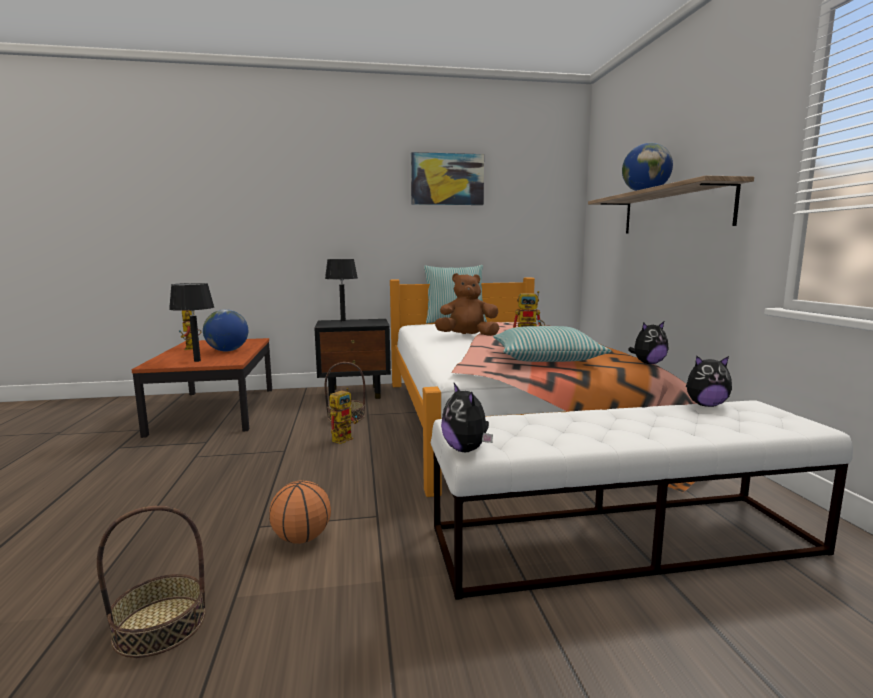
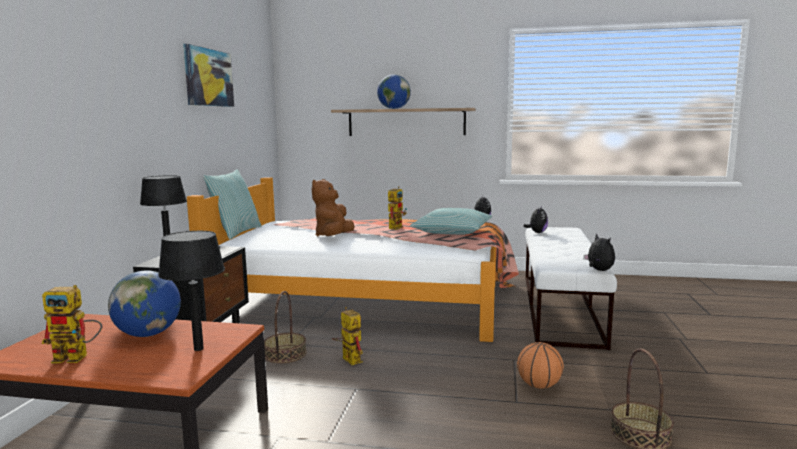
camera: 70 degrees left, 0 degrees up
(466, 449) = (598, 270): plush toy -> plush toy turned 105 degrees counterclockwise

